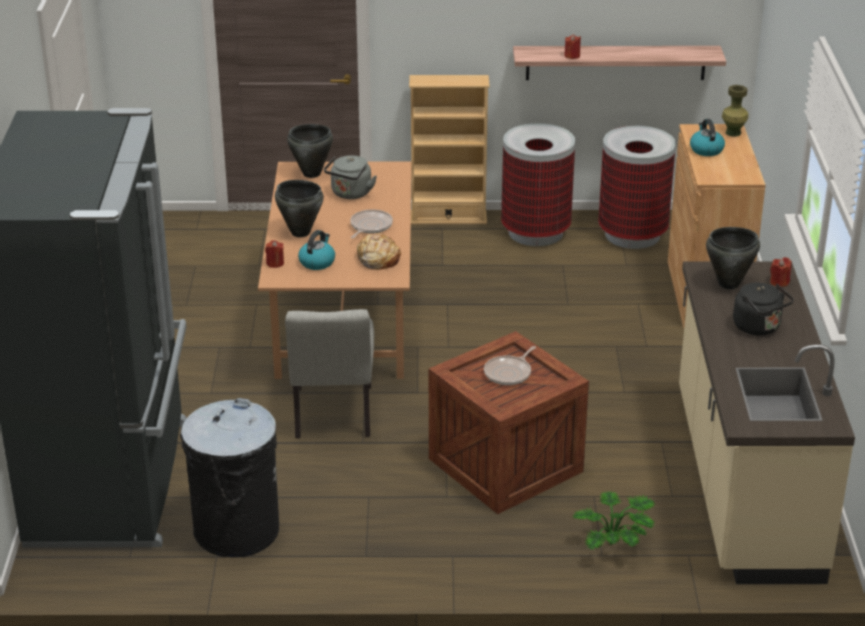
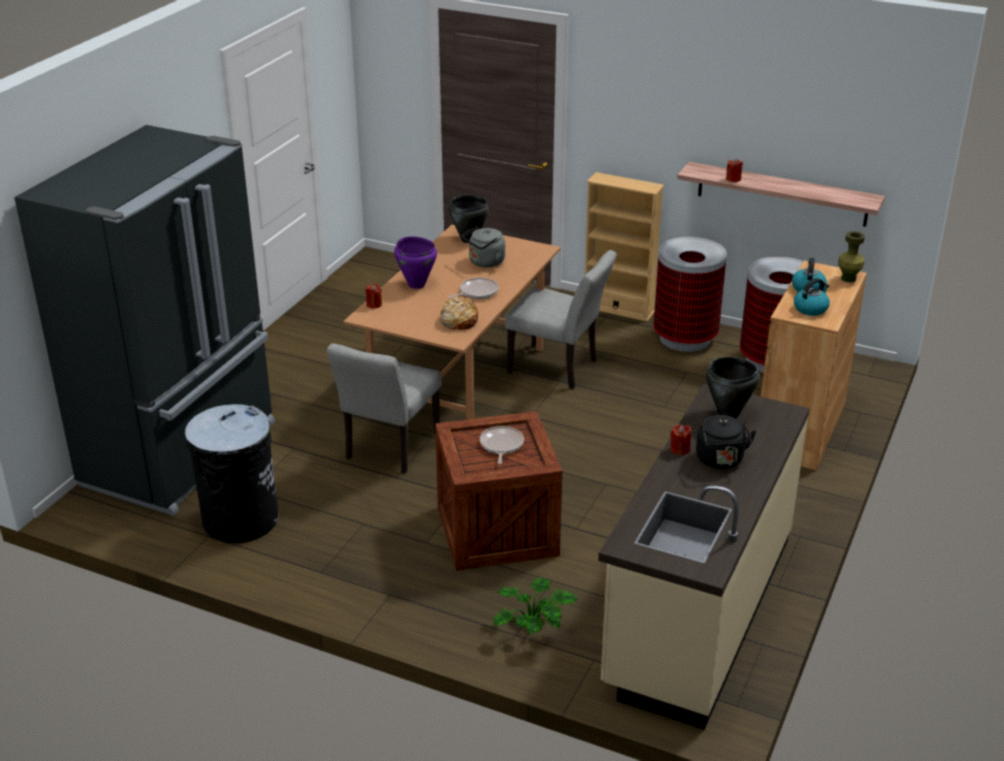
camera: 25 degrees right, 0 degrees up
(300, 232) = (416, 284): black cooking pot -> purple cooking pot
(317, 262) = (408, 311): kettle -> kettle (811, 308)
(437, 291) = (559, 368): none -> grey chair
(509, 373) = (501, 445): frying pan -> frying pan turned 120 degrees clockwise
(779, 282) = (779, 424): red candle -> red candle (679, 449)

